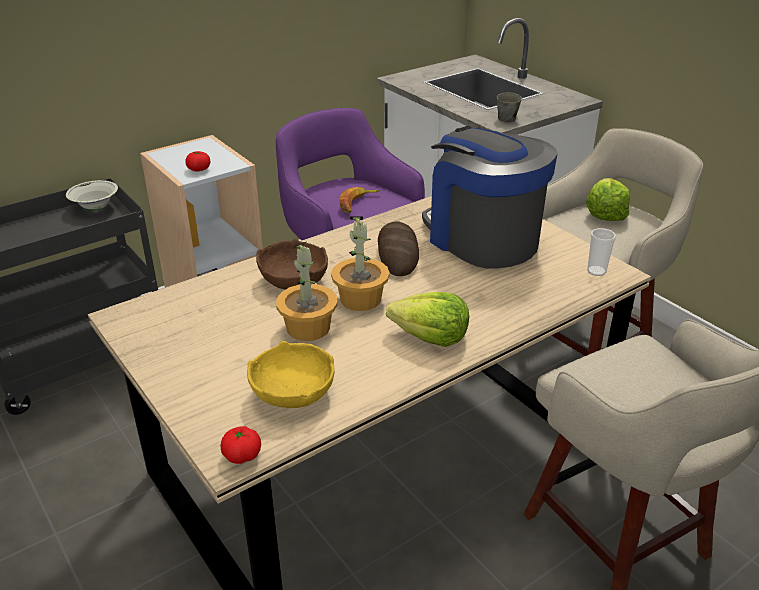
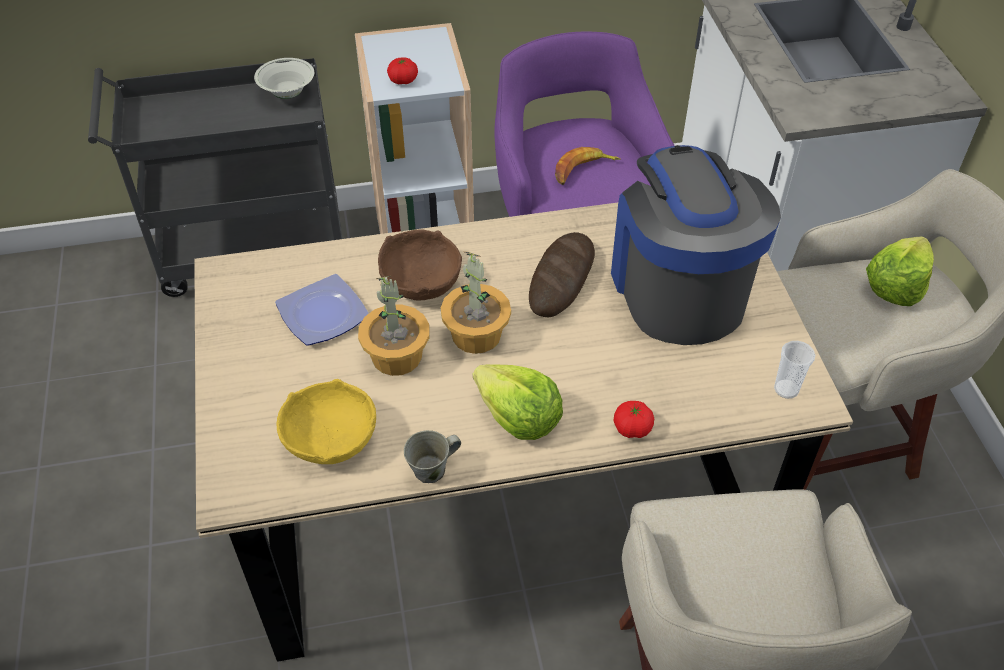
camera: 25 degrees right, 15 degrees up
(228, 318) = (323, 313): none -> plate
(242, 455) = (241, 496): tomato -> tomato (632, 428)
(508, 118) = (819, 108): grey mug -> grey mug (432, 470)

